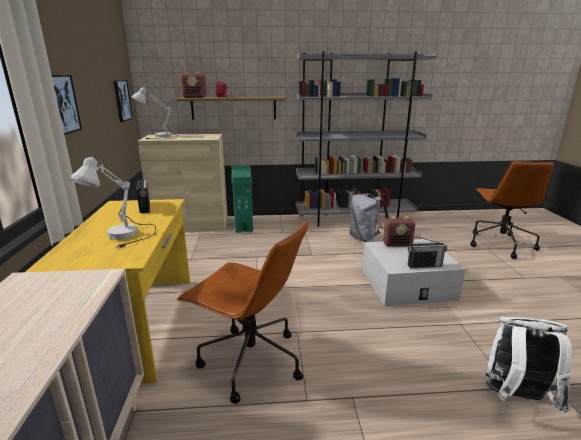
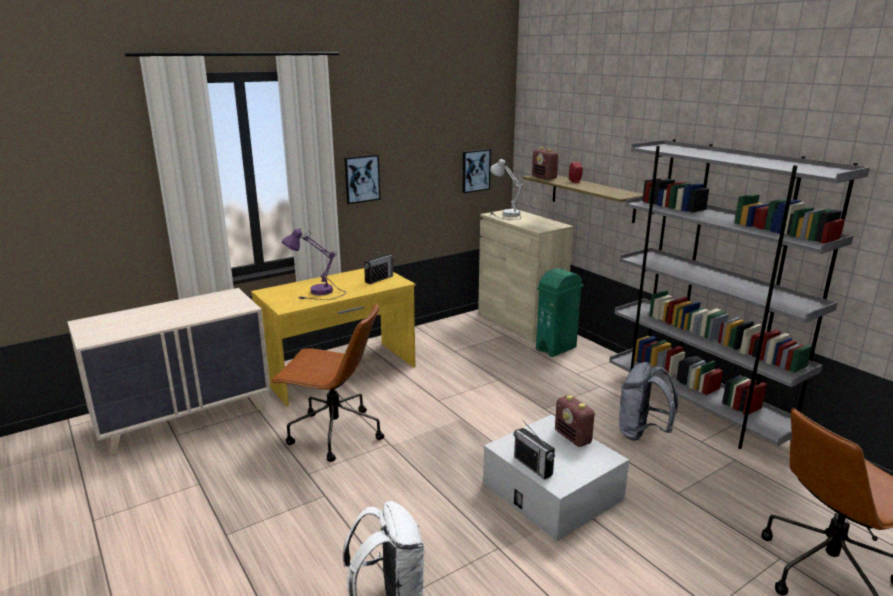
camera: 60 degrees right, 0 degrees up
(126, 238) = (317, 294): white table lamp -> purple table lamp
(249, 361) = (334, 433): brown office chair -> brown office chair turned 75 degrees counterclockwise

